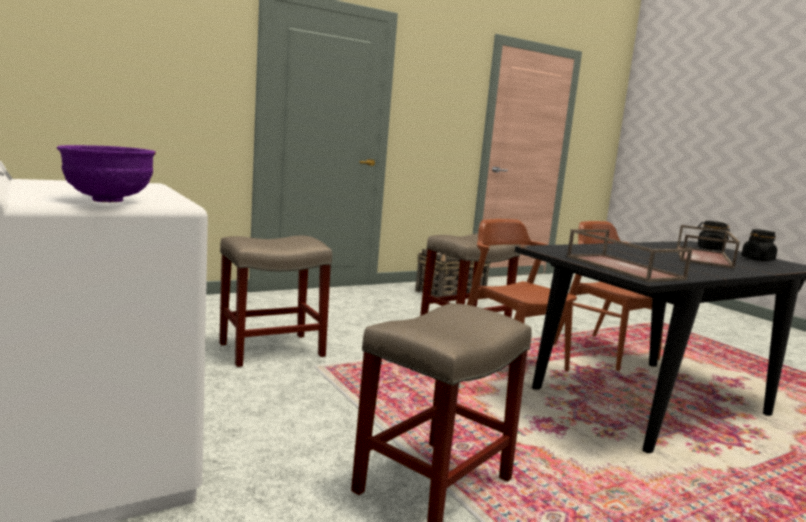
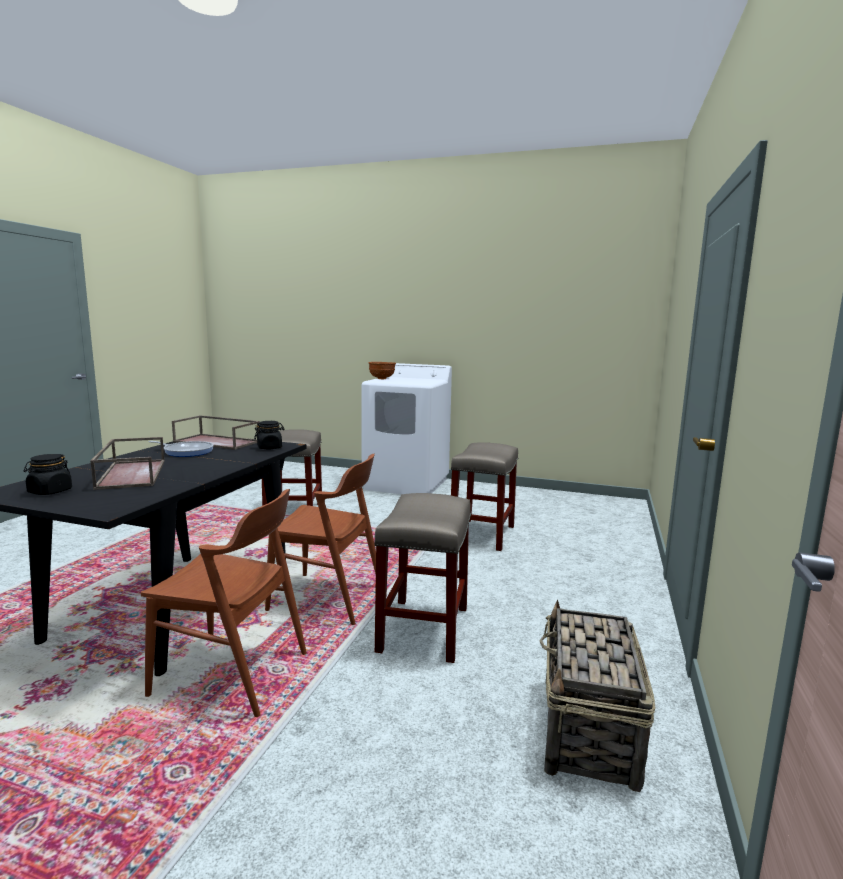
camera: 140 degrees right, 0 degrees up
(107, 200) = (382, 379): purple bowl -> brown bowl
(660, 264) = (186, 452): none -> frying pan
(710, 248) = (98, 500): black jar -> black jar (270, 447)

